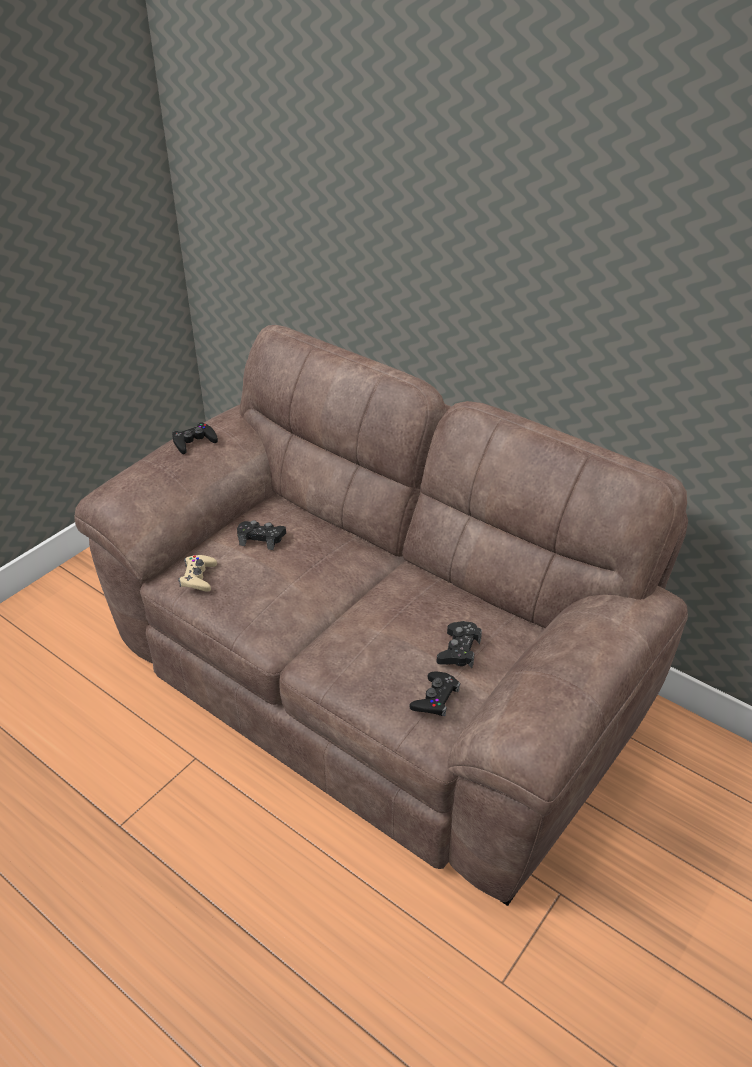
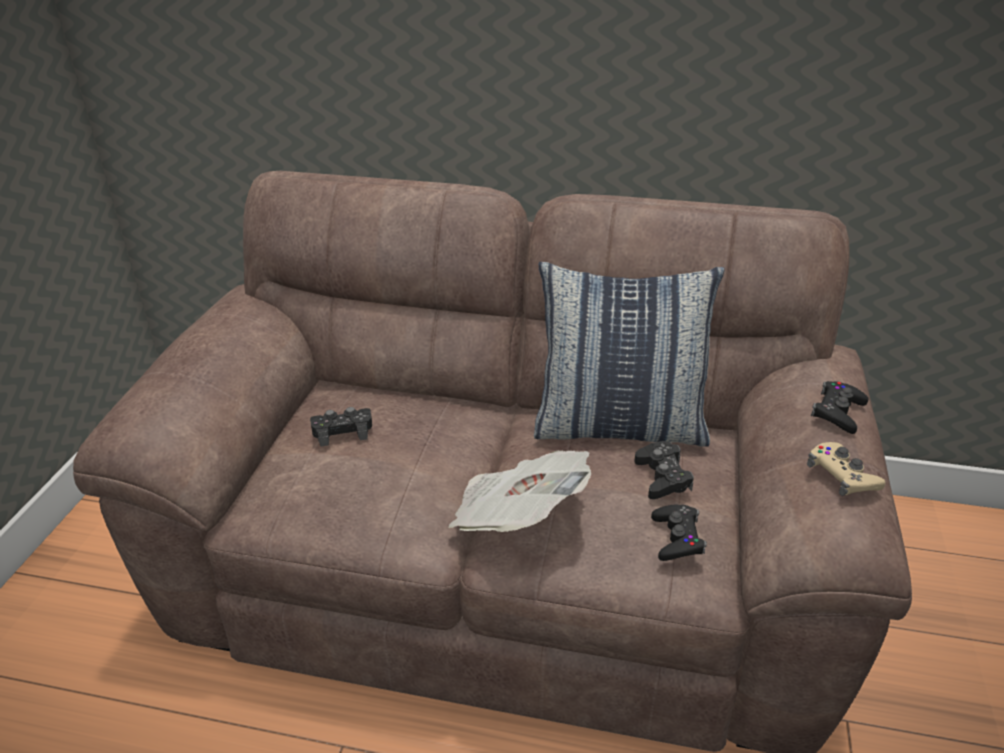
camera: 25 degrees left, 5 degrees down
(194, 442) = (210, 335): black game controller -> black game controller (838, 412)
(198, 577) = (288, 500): beige game controller -> beige game controller (842, 475)
(339, 642) = (517, 517): none -> newspaper
(461, 600) = (619, 426): none -> pillow

